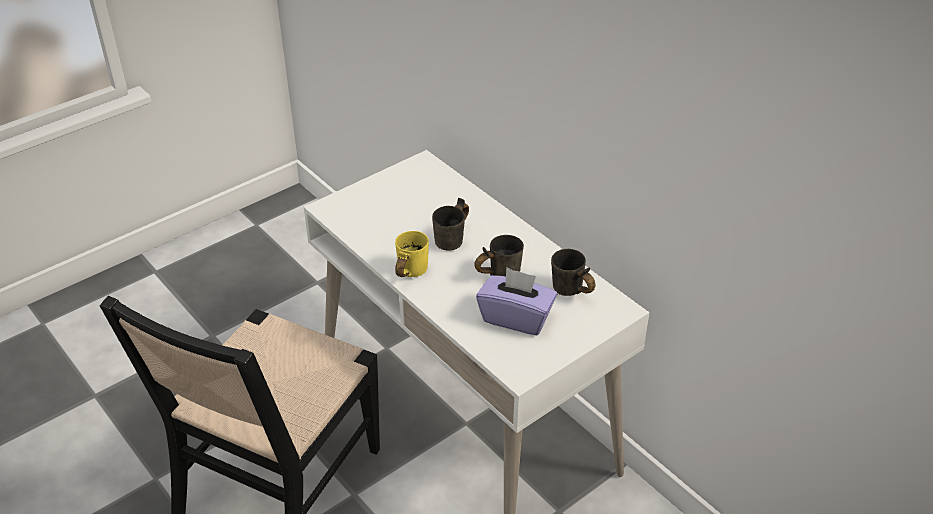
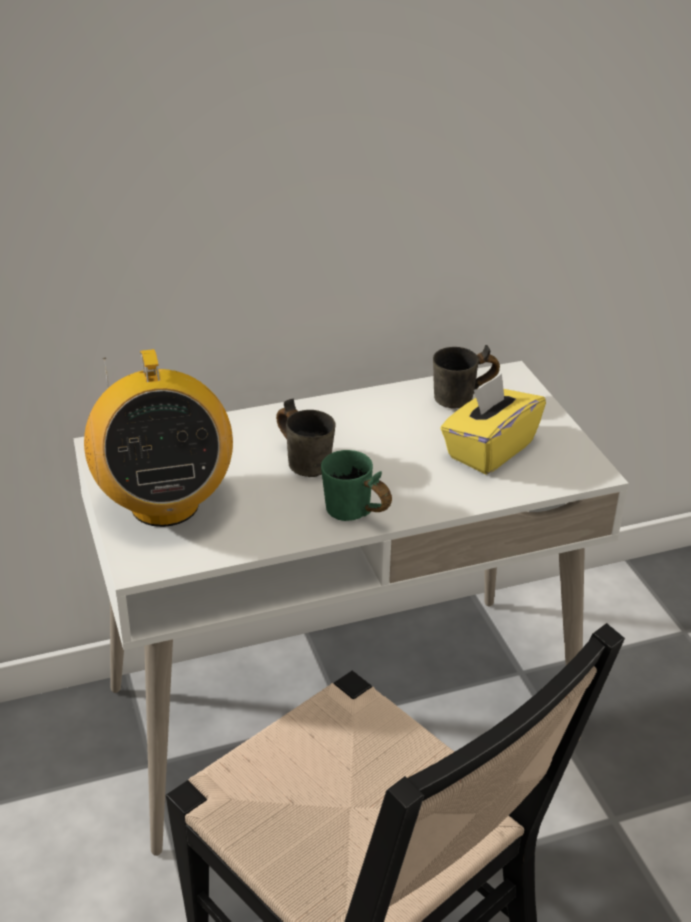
camera: 70 degrees left, 5 degrees down
(382, 199) = (164, 504): none -> radio
(407, 273) = (352, 517): yellow mug -> green mug
(497, 274) = (397, 443): grey mug -> none
(516, 317) = (489, 450): purple tissue box -> yellow tissue box

